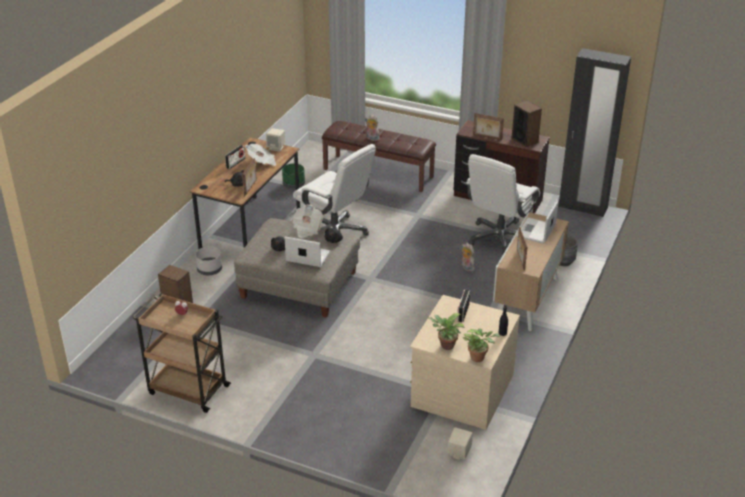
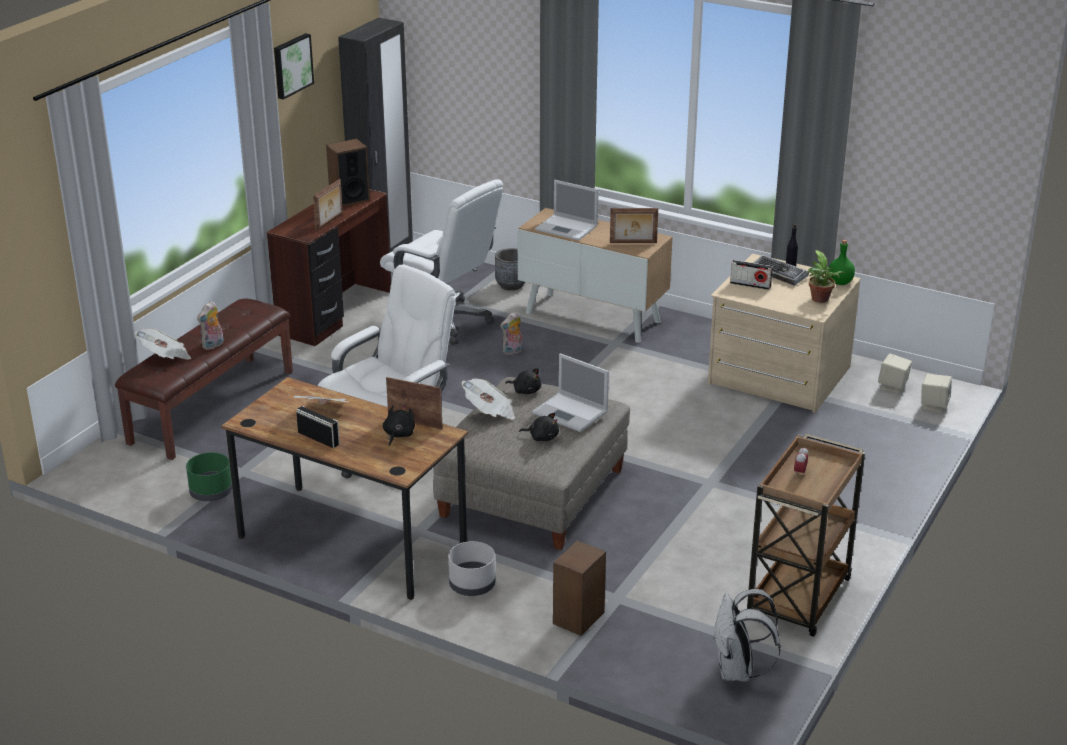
camera: 85 degrees left, 5 degrees down
(124, 364) = (738, 671): none -> white backpack
(276, 148) = (277, 398): beige speaker -> beige speaker (933, 405)
(307, 256) = (571, 413): laptop -> laptop turned 75 degrees counterclockwise
(357, 128) = (165, 357): none -> newspaper
(479, 357) = (840, 282): potted plant -> green bottle
(485, 327) = (779, 274): none -> keyboard
(533, 44) = (291, 65): none -> picture

